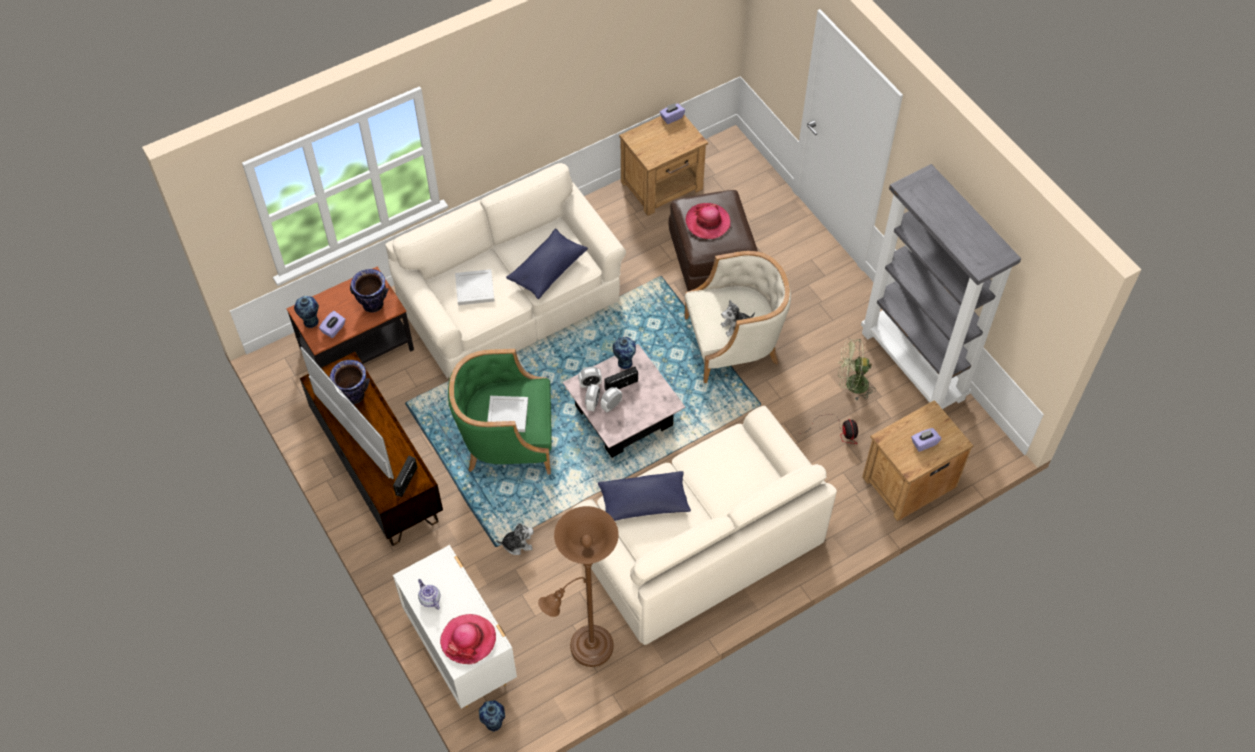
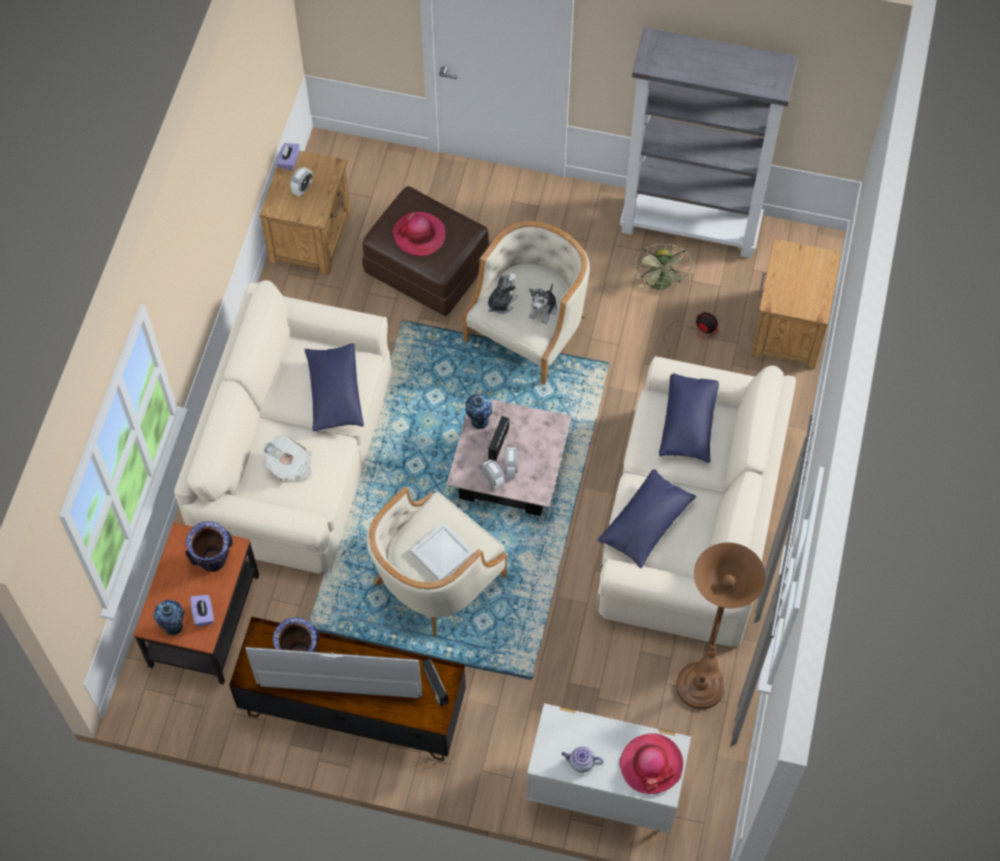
camera: 45 degrees left, 5 degrees up
(475, 289) = (290, 465): white tray -> newspaper
(494, 724) = (696, 822): vase -> none
(507, 439) = (434, 579): green armchair -> beige armchair
(517, 544) = (546, 660): plush toy -> plush toy (501, 302)
(590, 384) = (472, 465): alarm clock -> alarm clock (302, 189)
(743, 467) = (688, 424): none -> blue pillow
(851, 385) = (661, 284): green fan -> green fan turned 45 degrees counterclockwise
(924, 443) = (804, 281): purple tissue box -> none

